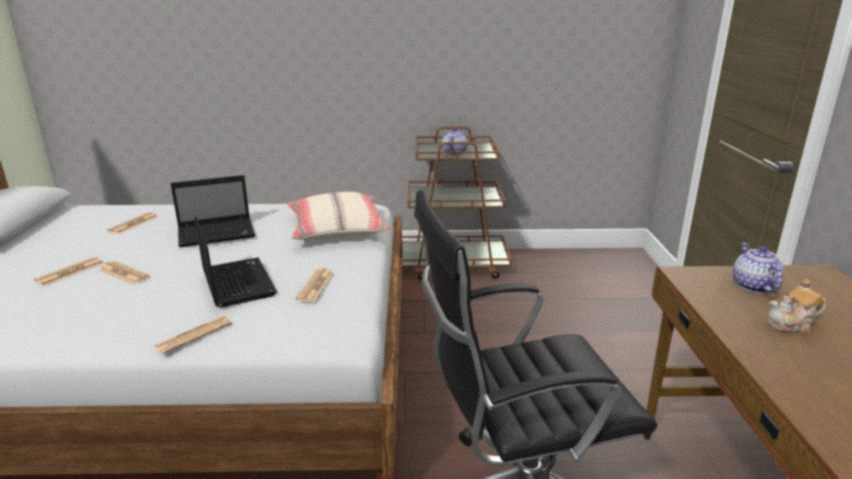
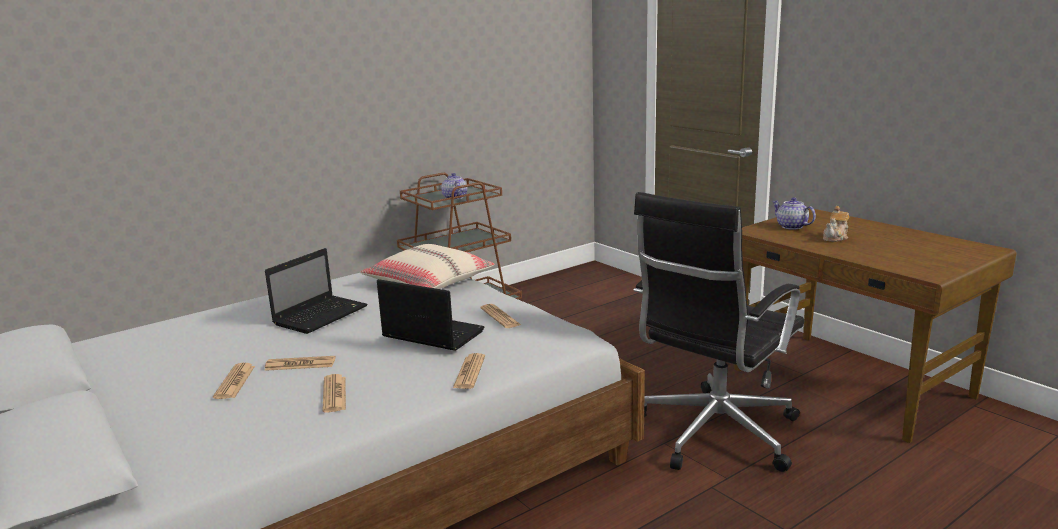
camera: 35 degrees left, 5 degrees down
(133, 224) = (201, 335): newspaper -> newspaper (334, 394)

